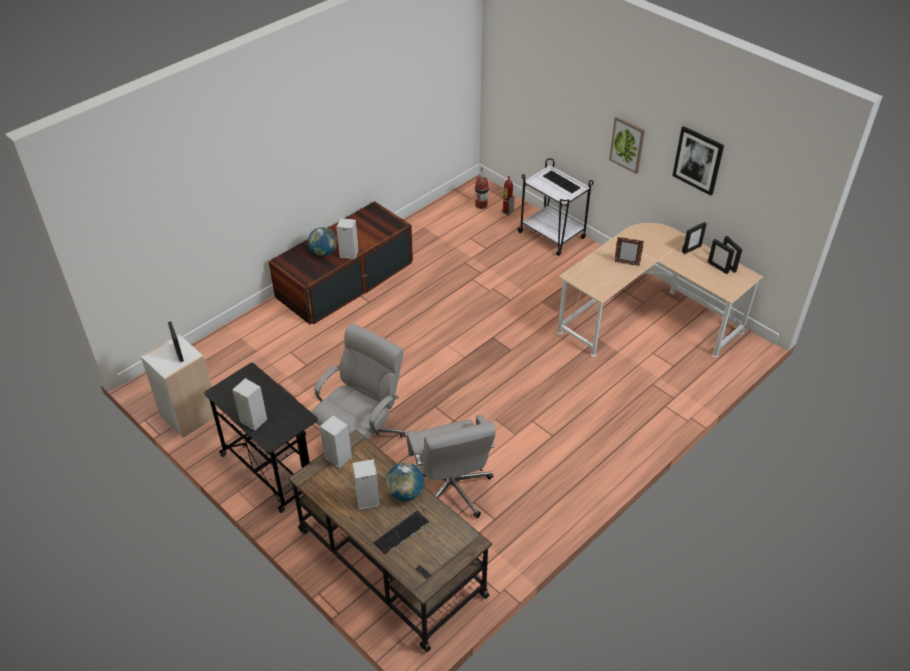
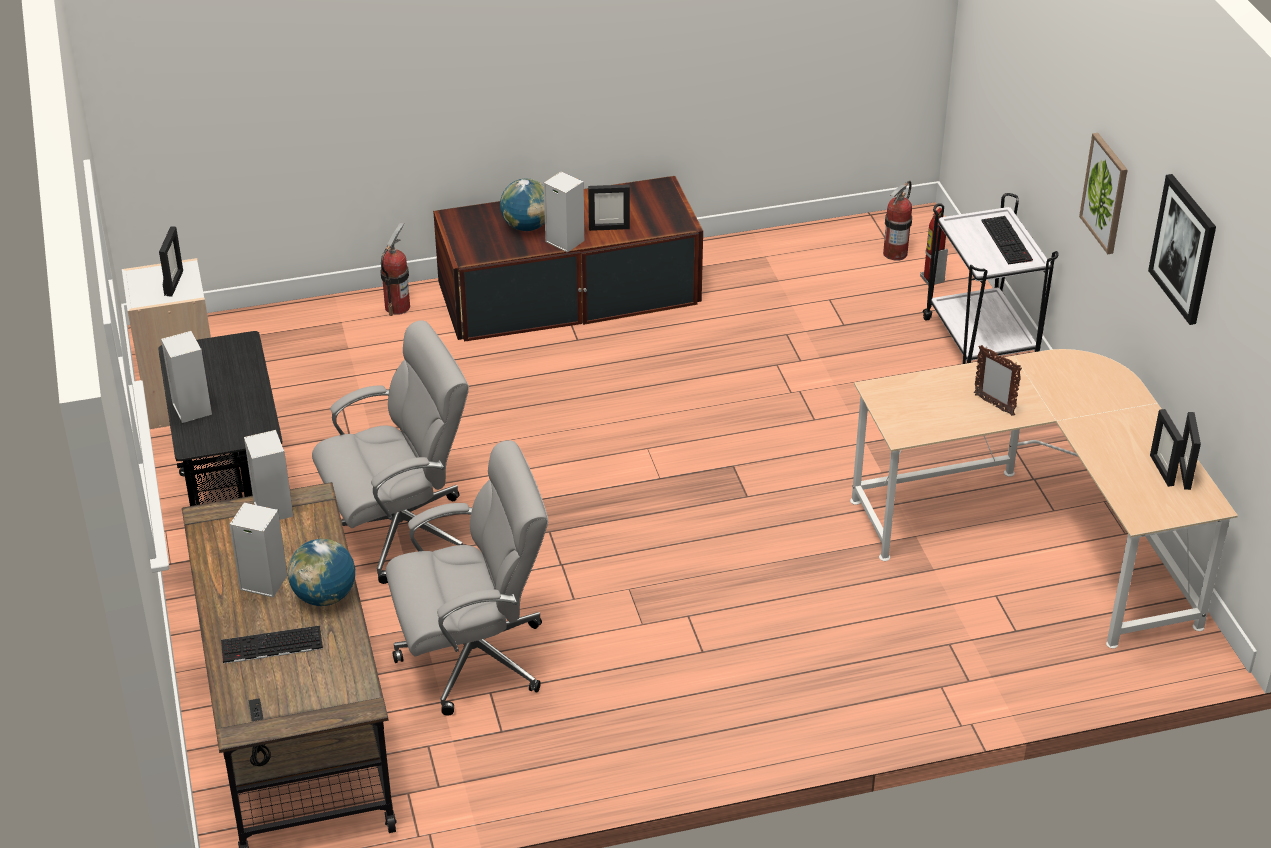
camera: 30 degrees right, 5 degrees down
(264, 318) = (397, 307): none -> fire extinguisher
(451, 488) = (472, 658): grey office chair -> grey office chair turned 120 degrees counterclockwise
(691, 249) = (1140, 423): picture frame -> picture frame (609, 227)

